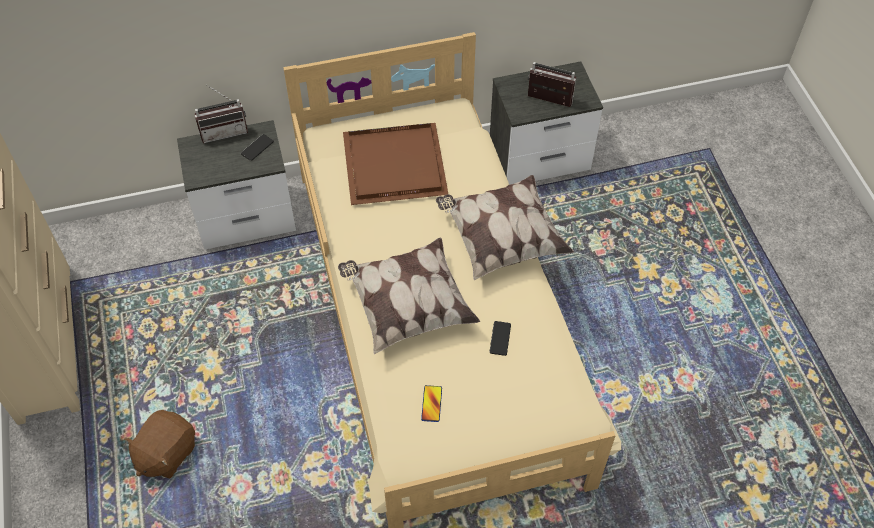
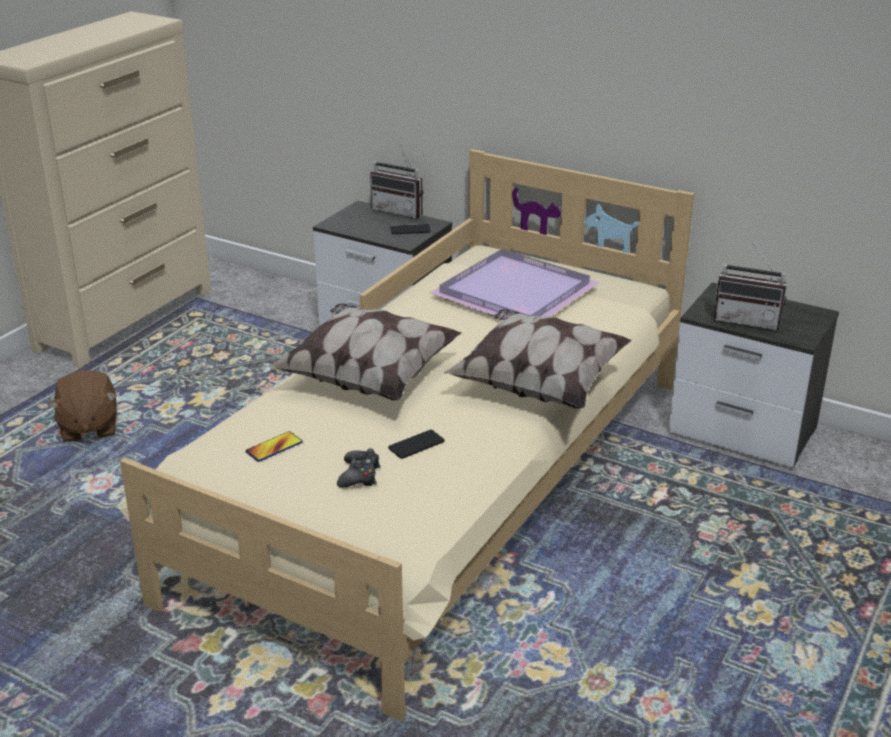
camera: 45 degrees right, 25 degrees down
(166, 453) = (88, 428): brown plush toy -> brown plush toy turned 90 degrees counterclockwise
(393, 167) = (511, 293): brown tray -> purple tray
(501, 385) = (359, 475): none -> black game controller
(547, 102) = (748, 320): radio -> radio turned 135 degrees clockwise

